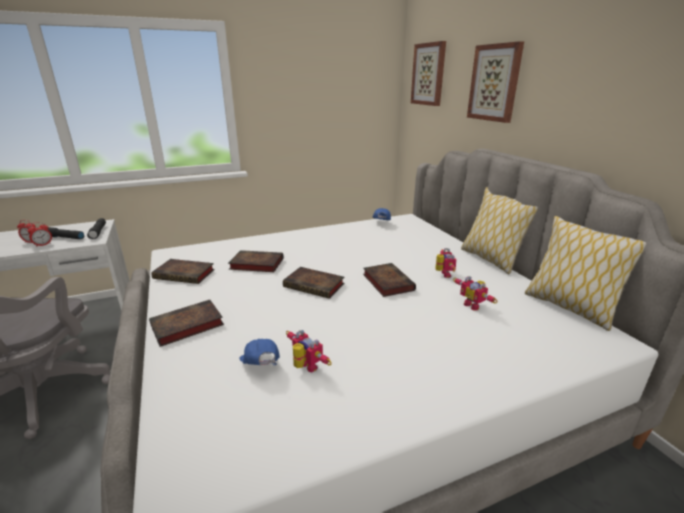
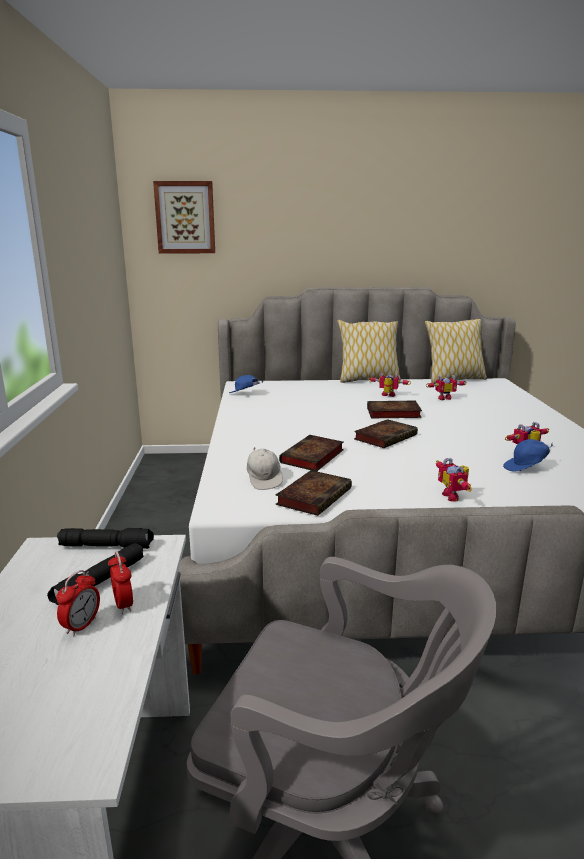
camera: 70 degrees left, 5 degrees down
(185, 326) = (454, 496): book -> toy robot
(211, 256) = (264, 480): none -> white cap
(495, 83) = (299, 226): picture -> none

